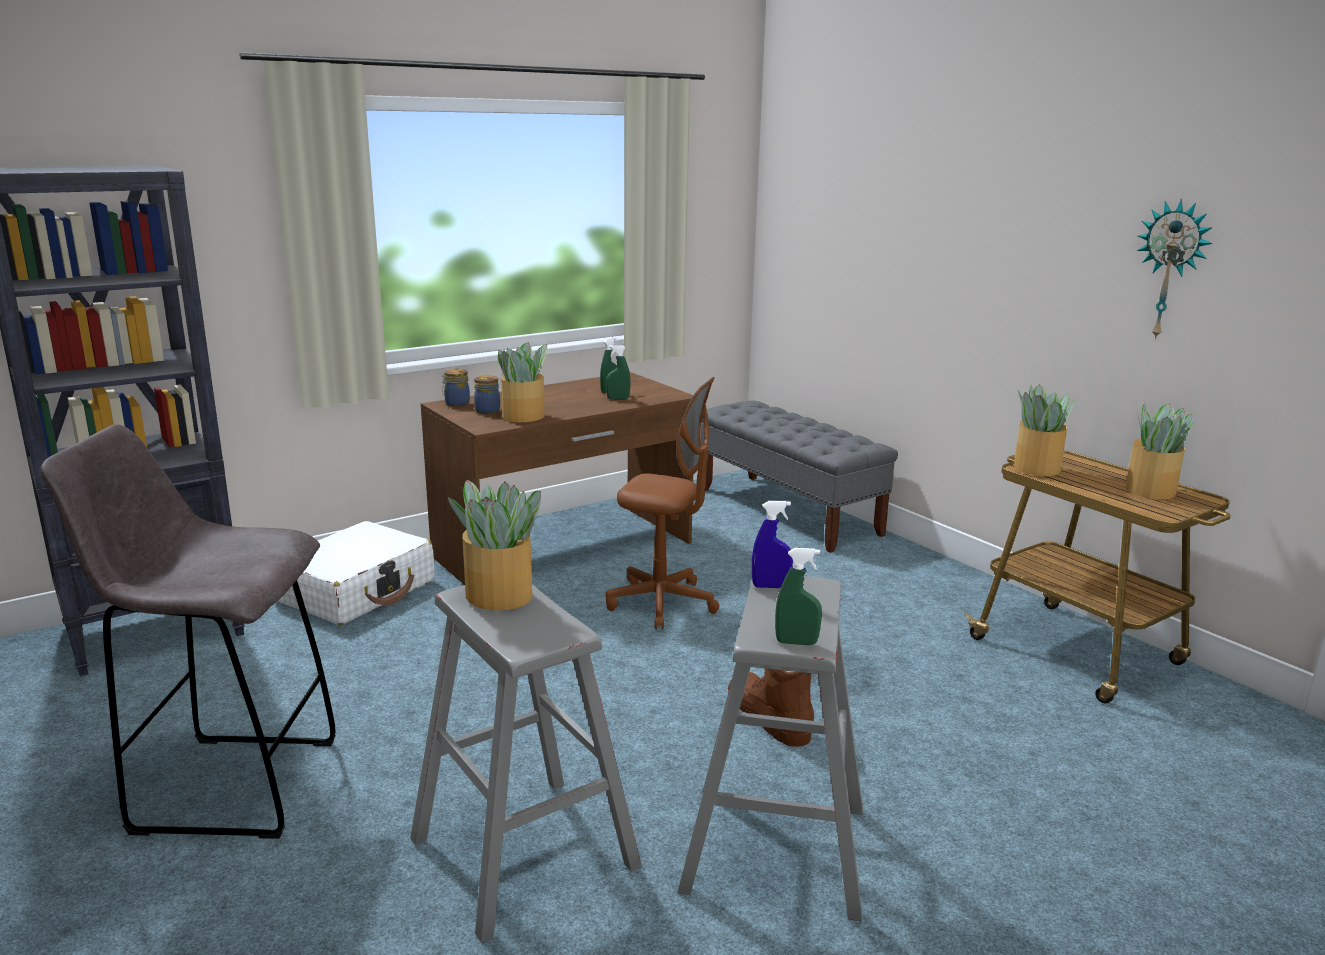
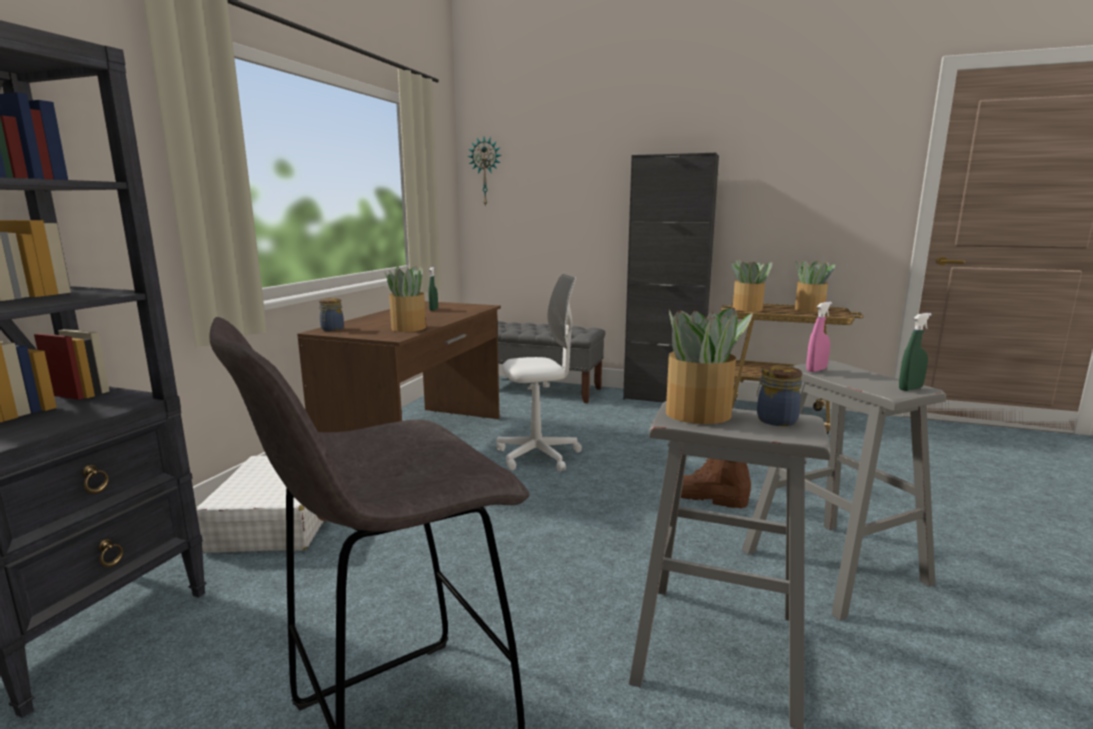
camera: 35 degrees left, 5 degrees down
(488, 410) = (370, 329): jar -> jar (775, 420)
(618, 398) = (451, 312): green spray bottle -> none
(662, 603) = (538, 456): brown office chair -> white office chair
(770, 586) = (816, 370): blue spray bottle -> pink spray bottle
(950, 573) = (663, 398): none -> black cabinet
(1171, 270) = (786, 187): wall clock -> wall clock (486, 171)

